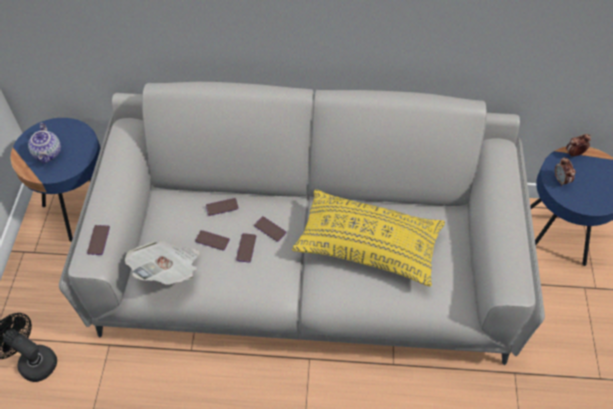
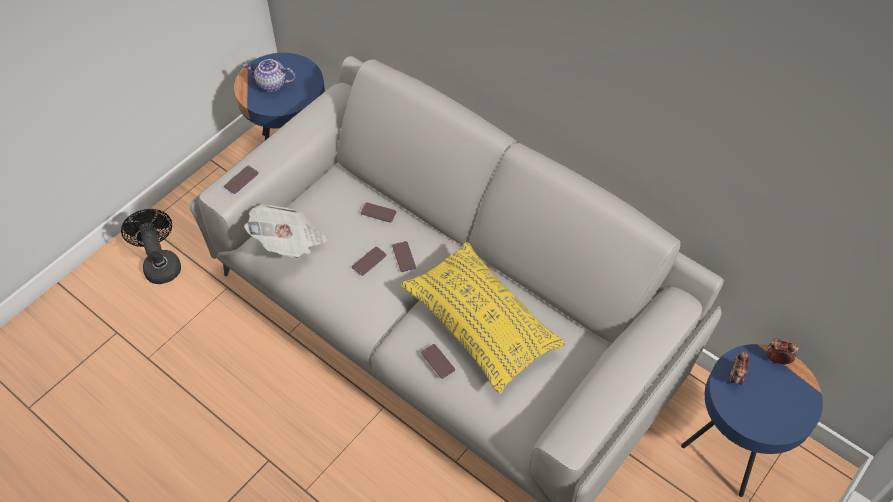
camera: 35 degrees right, 0 degrees up
(49, 153) = (271, 85): teapot -> teapot turned 75 degrees clockwise
(212, 240) = (345, 238): phone -> phone (438, 361)

